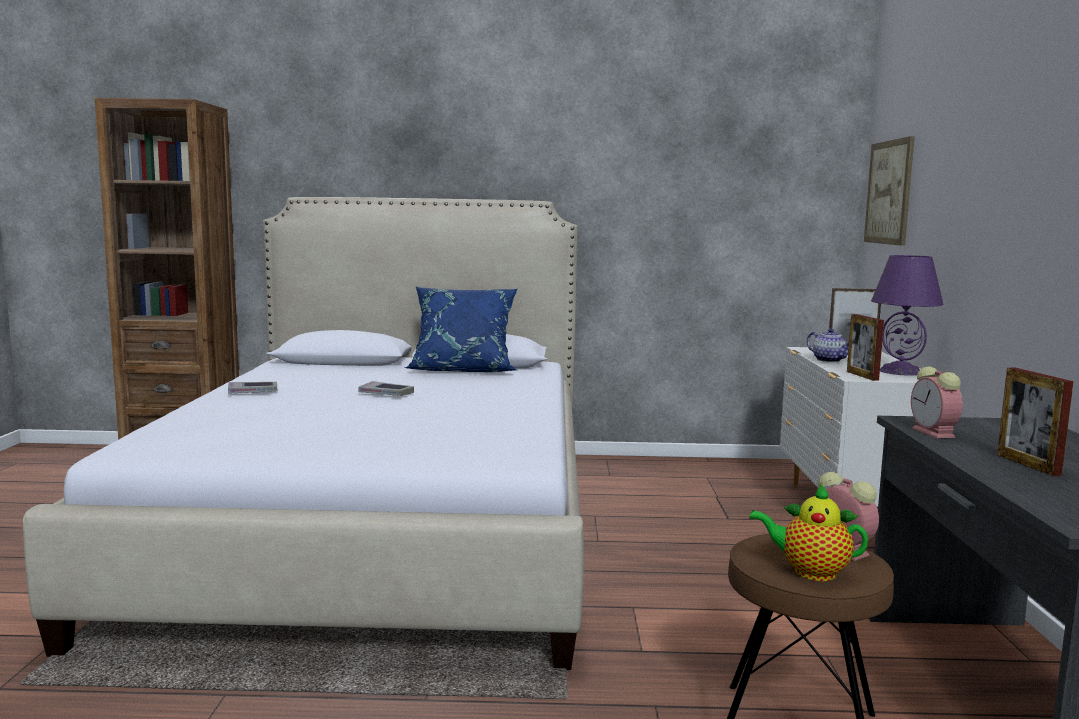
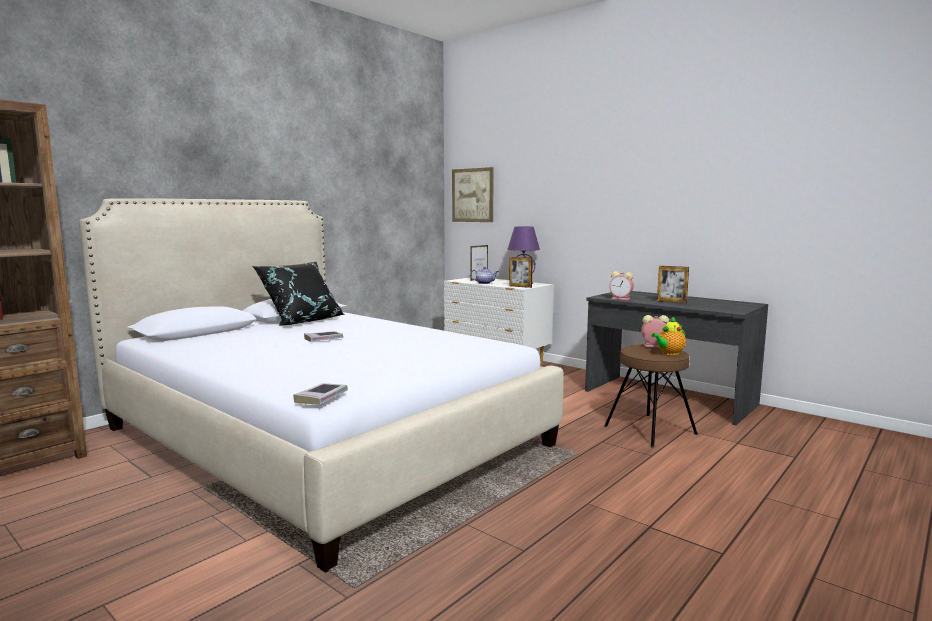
camera: 50 degrees left, 0 degrees up
(253, 392) = (234, 358): book -> book (321, 398)
(463, 370) = (302, 321): blue pillow -> black pillow

